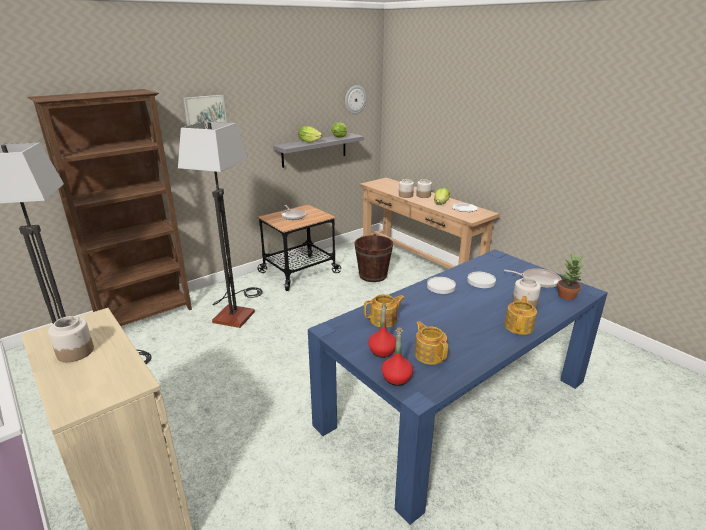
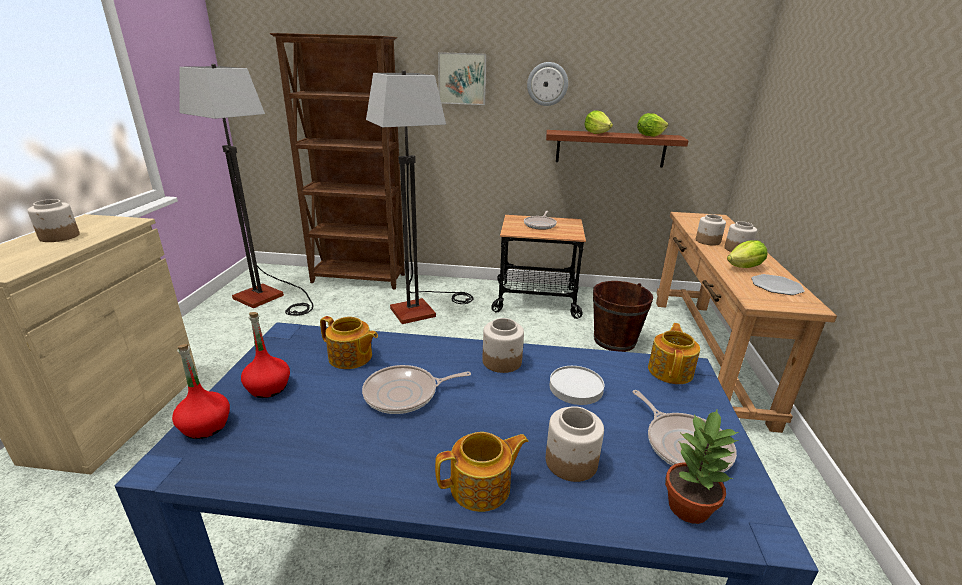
camera: 45 degrees right, 0 degrees up
(314, 150) = (610, 148): grey shelf -> brown shelf
(355, 99) = (699, 85): wall clock -> wall clock (547, 84)
(429, 354) = (293, 428): teapot -> teapot (671, 371)
(437, 318) = (405, 394): none -> frying pan
(441, 287) = (502, 361): white plate -> jar

